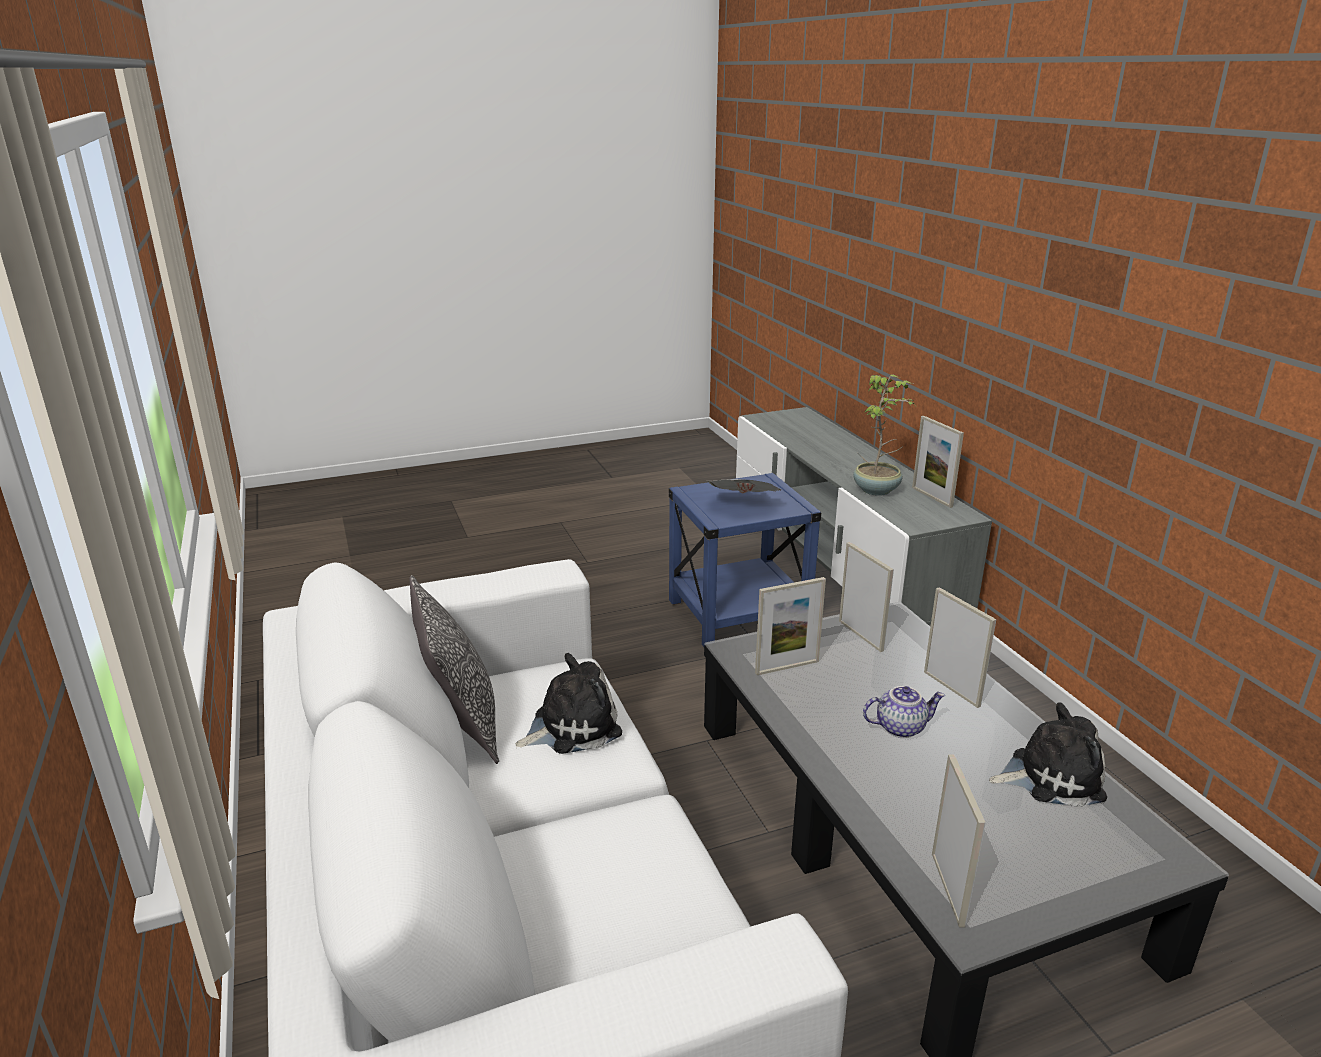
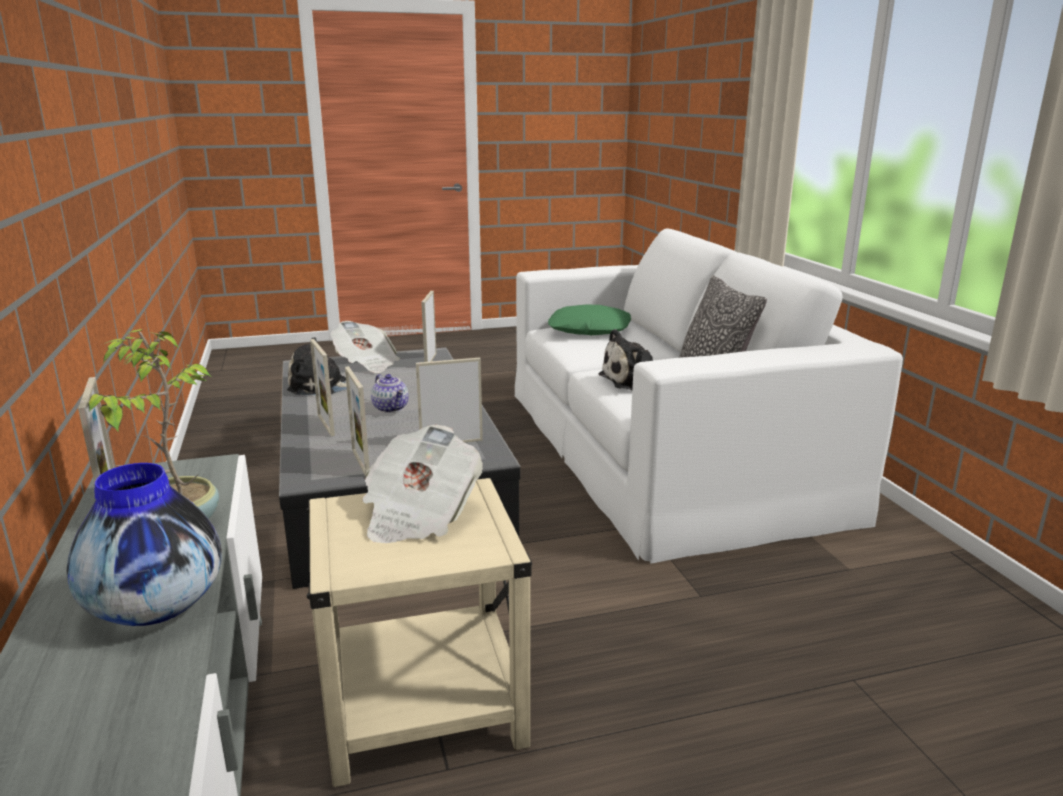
camera: 175 degrees left, 5 degrees down
(633, 937) = (589, 330): none -> green pillow
(737, 615) = (424, 706): blue side table -> beige side table
(835, 462) = (156, 607): none -> vase
(900, 727) = (391, 408): teapot -> teapot turned 120 degrees counterclockwise
(1057, 866) = (366, 364): none -> newspaper

